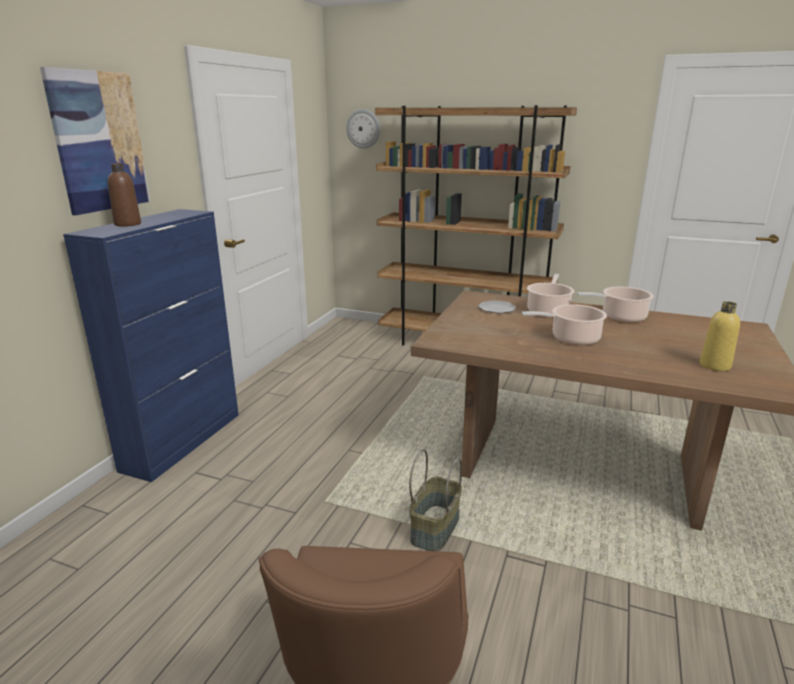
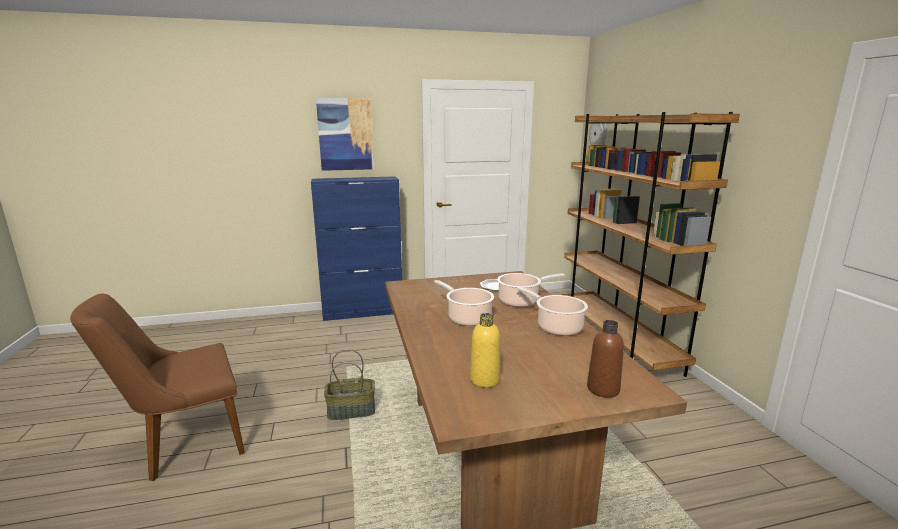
camera: 55 degrees right, 5 degrees down
(127, 224) = (343, 178): brown bottle -> brown bottle (603, 389)

